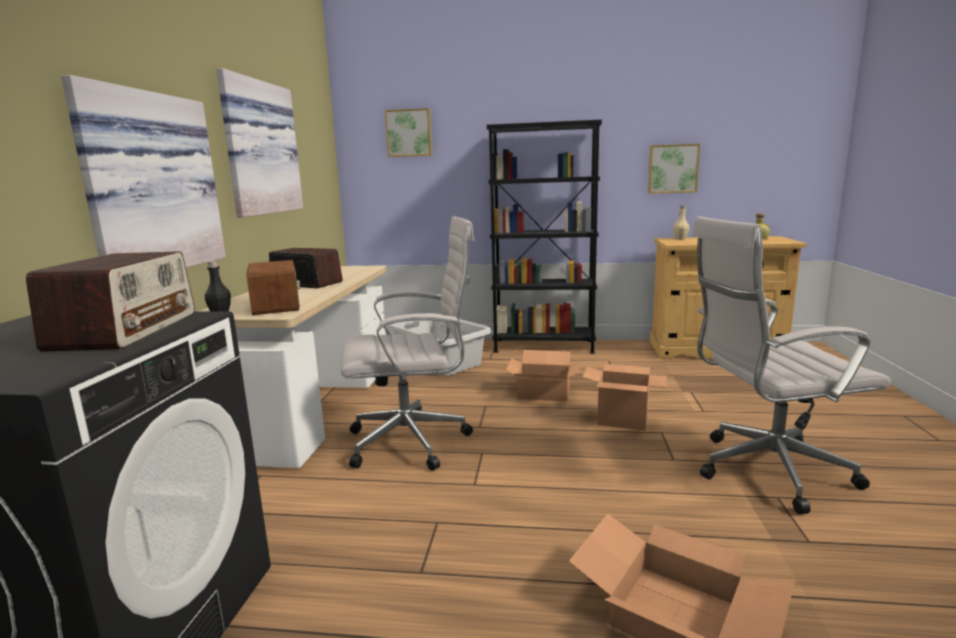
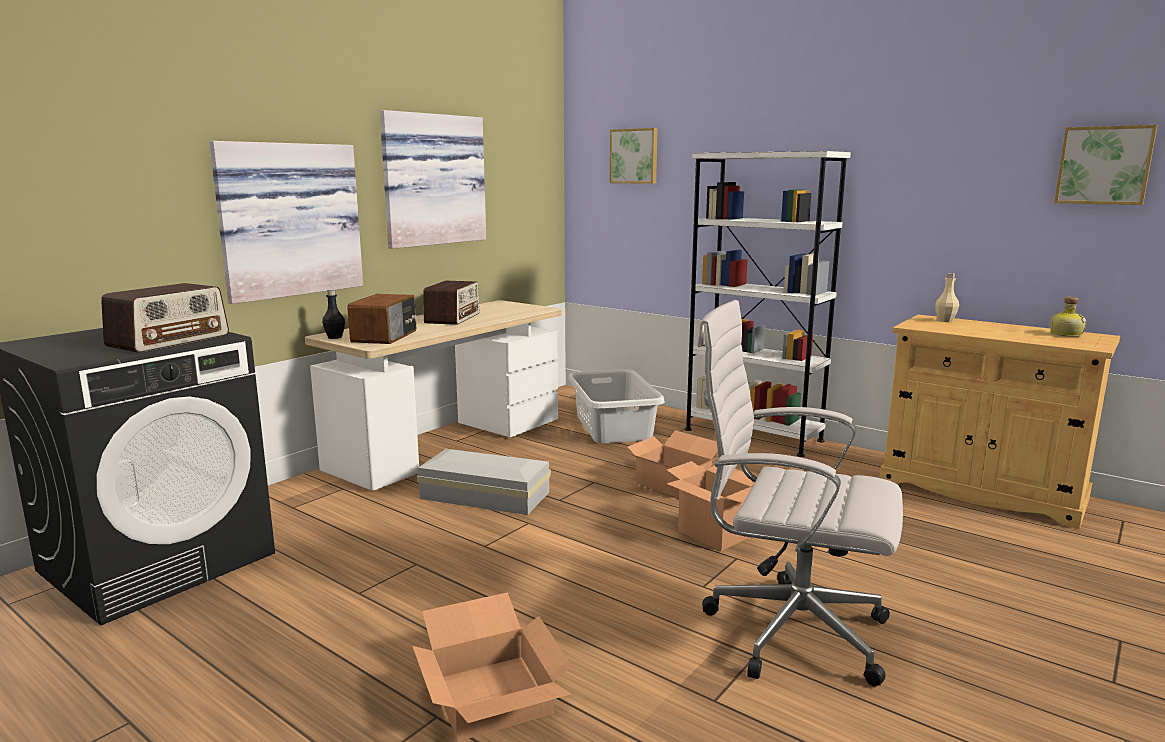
camera: 30 degrees right, 0 degrees up
(306, 283) = (453, 318): radio -> radio turned 45 degrees clockwise
(414, 441) = (486, 496): white office chair -> white storage box
(543, 346) = (753, 435): black bookcase -> white bookcase
(673, 169) = (954, 219): picture -> picture (1104, 165)

